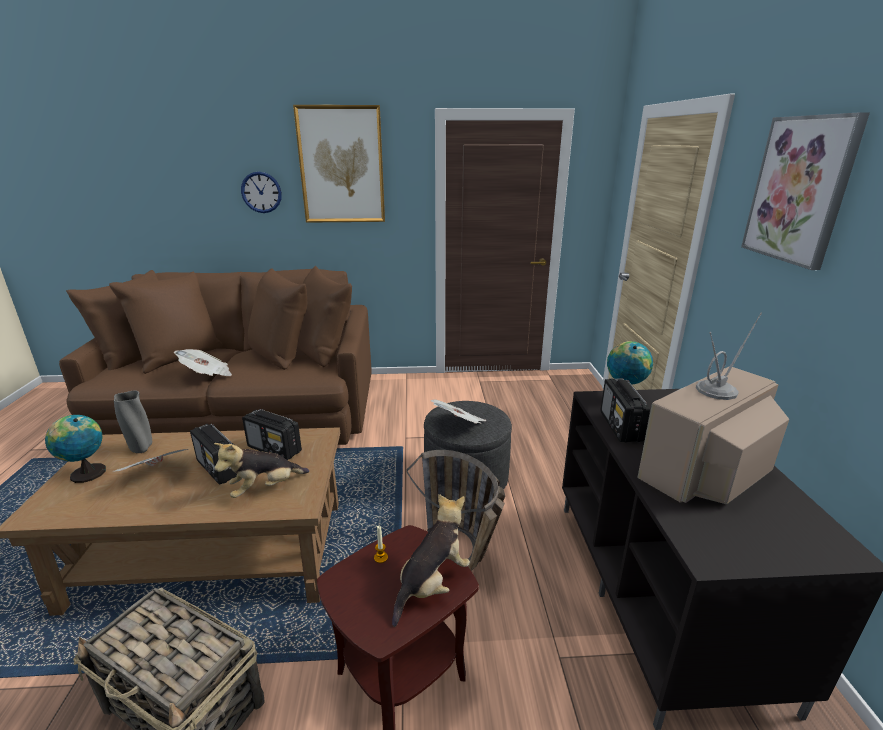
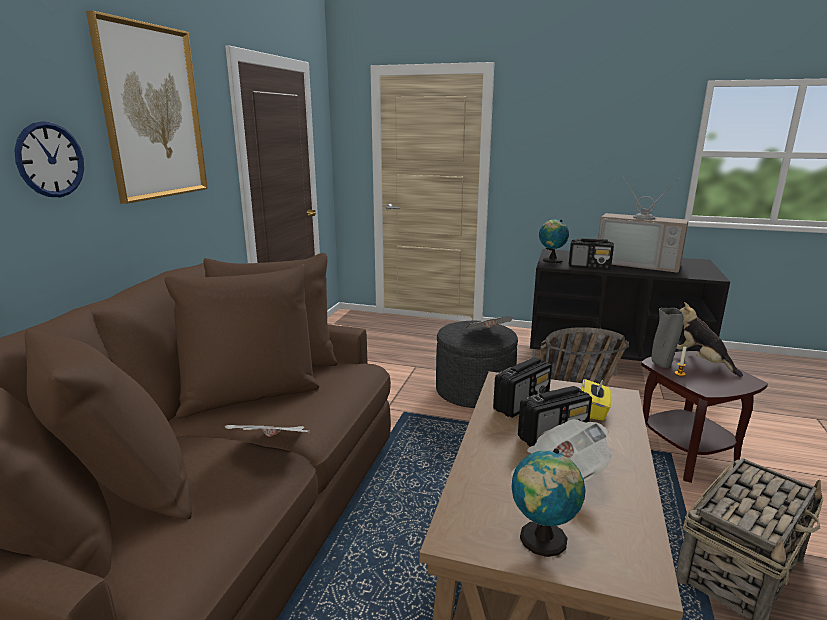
camera: 70 degrees left, 5 degrees down
(141, 449) = (488, 496): grey vase -> grey vase (662, 364)
(265, 488) = (594, 411): plush toy -> yellow tissue box
(707, 470) = (638, 263): television -> television turned 45 degrees counterclockwise
(799, 190) = (575, 117): picture -> none

